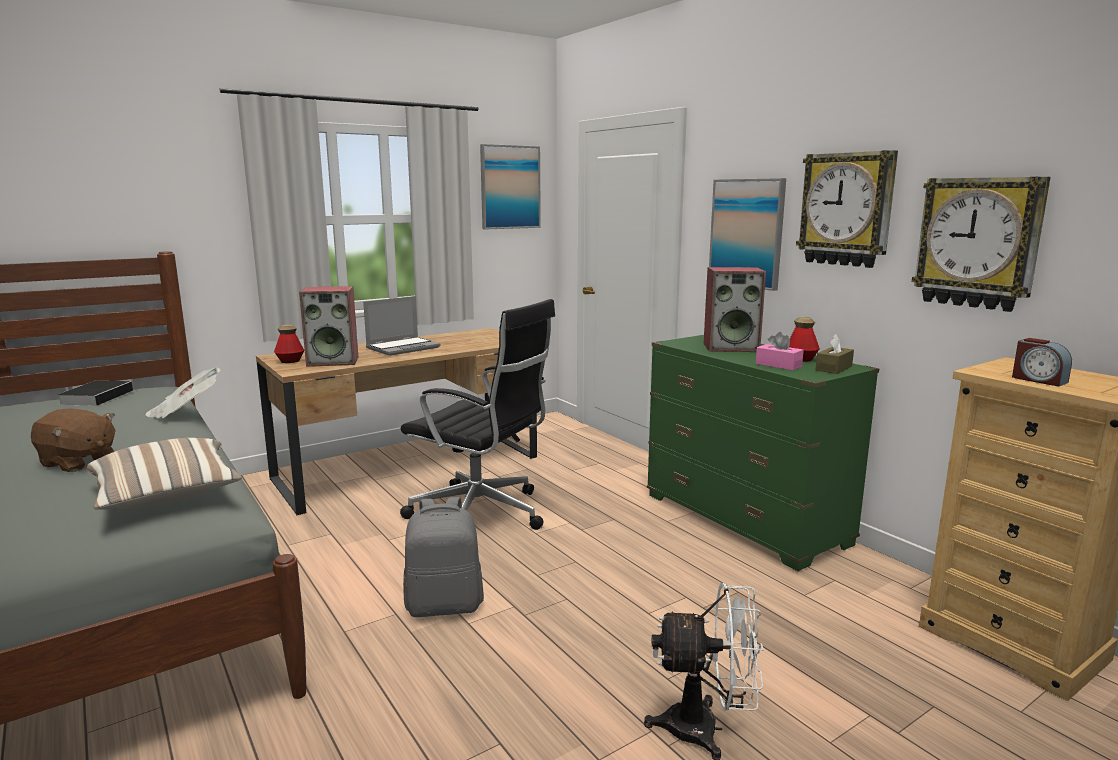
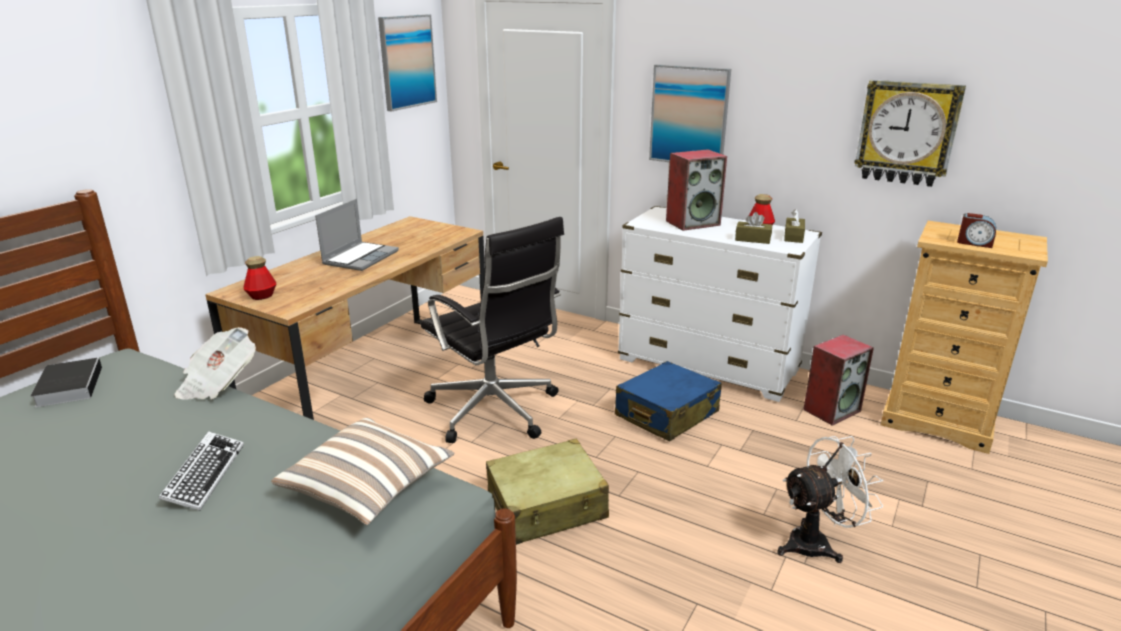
camera: 25 degrees left, 10 degrees up
(78, 462) = (204, 475): brown plush toy -> keyboard
(333, 361) = (312, 288): speaker -> speaker (831, 410)
(445, 605) = (547, 506): grey backpack -> beige suitcase
(481, 515) = (495, 411): black office chair -> black office chair turned 45 degrees clockwise
(651, 554) = (666, 414): none -> blue suitcase
(744, 520) = (708, 365): green dresser -> white dresser
(778, 365) = (752, 239): pink tissue box -> brown tissue box
(846, 209) = (791, 100): wall clock -> none

